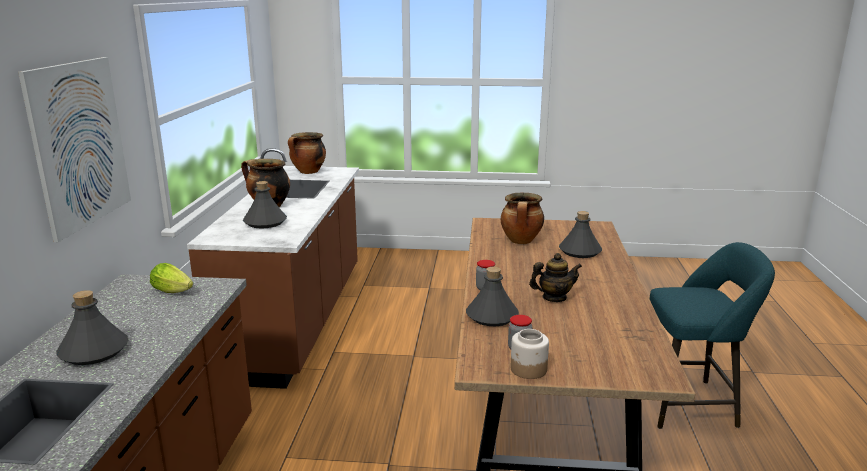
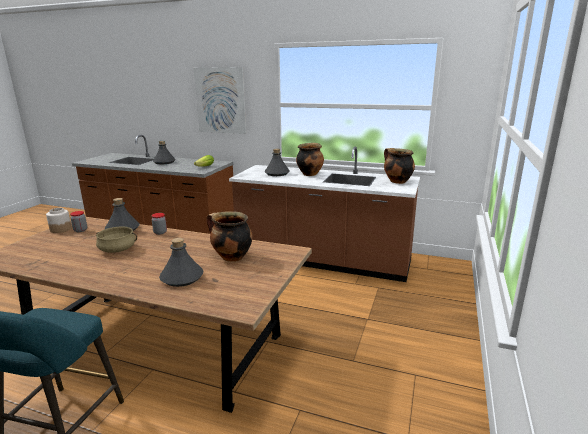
camera: 105 degrees right, 0 degrees up
(554, 298) = (118, 249): teapot -> beige cooking pot

